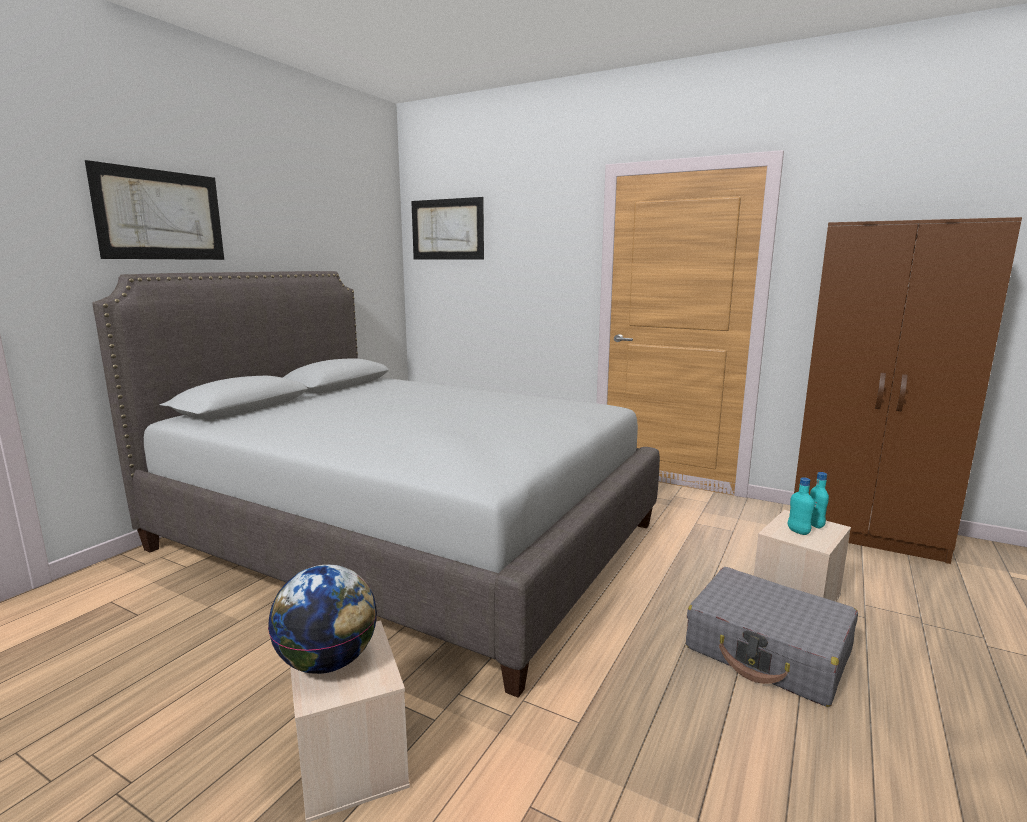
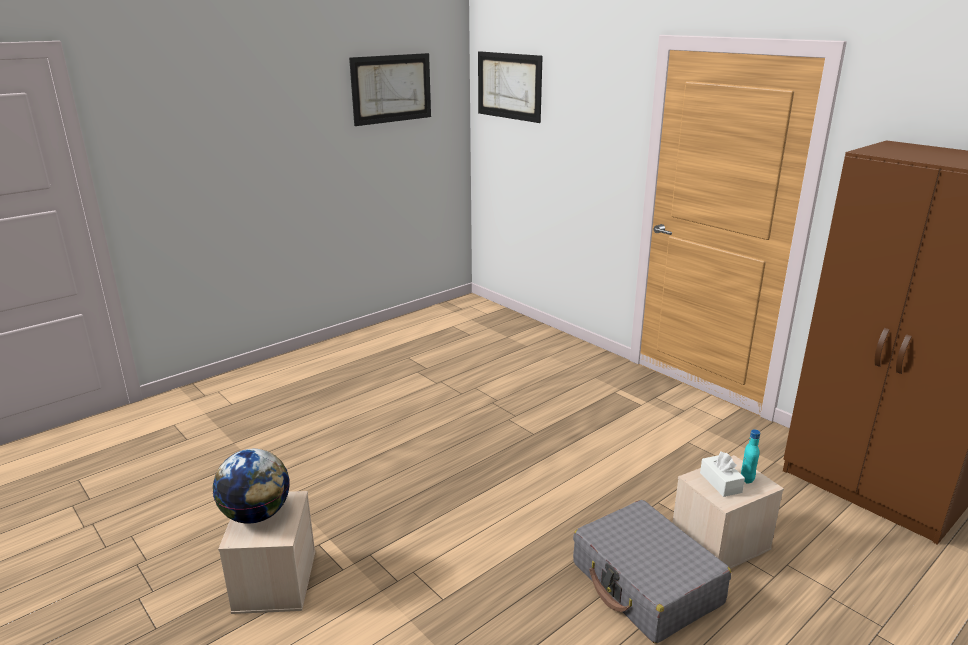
camera: 20 degrees right, 10 degrees up
(161, 215) = (220, 105): picture -> picture (391, 88)
(406, 536) = (407, 406): grey bed -> none
(798, 531) = (720, 482): turquoise bottle -> white tissue box

